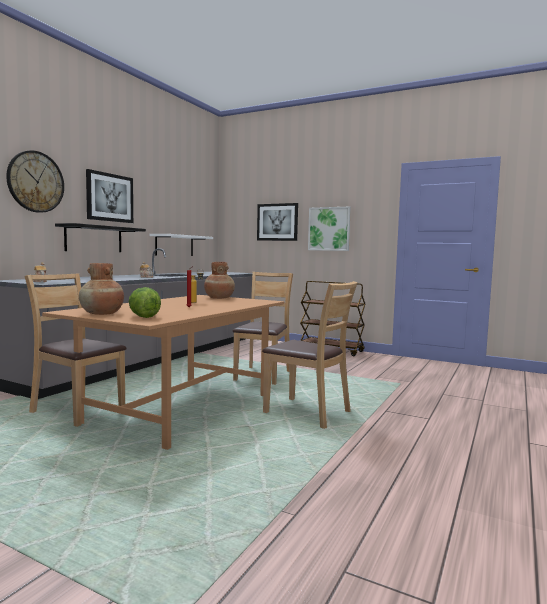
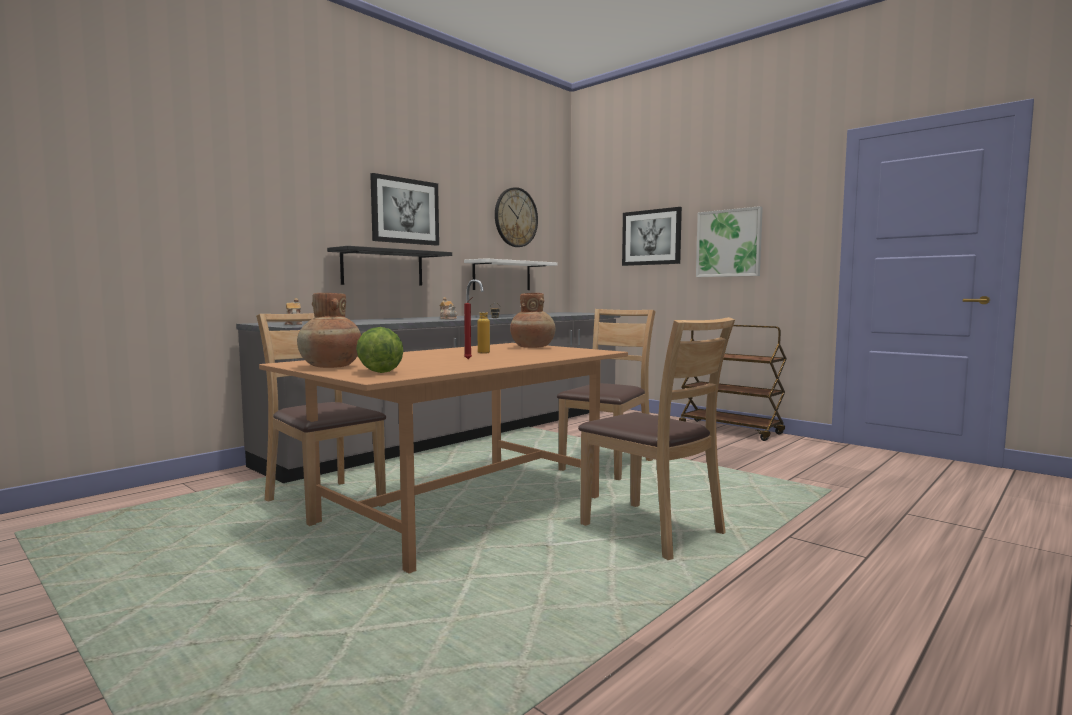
camera: 15 degrees right, 0 degrees up
(35, 182) = (300, 193): wall clock -> wall clock (515, 217)

